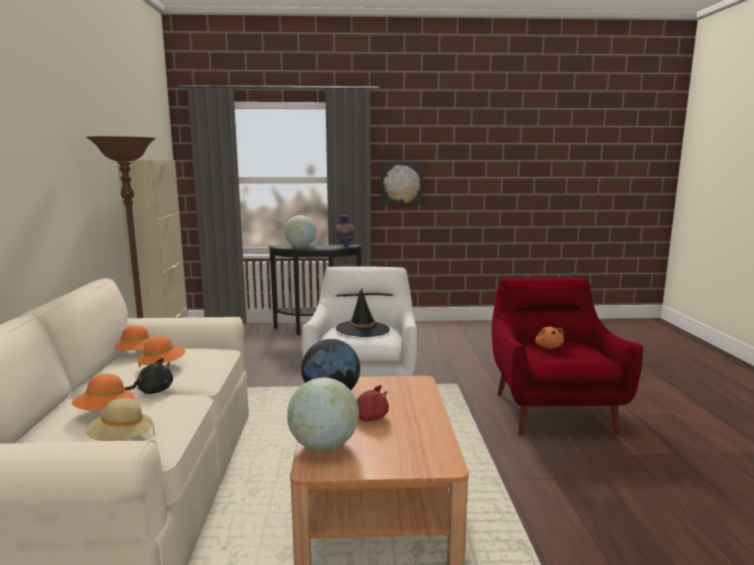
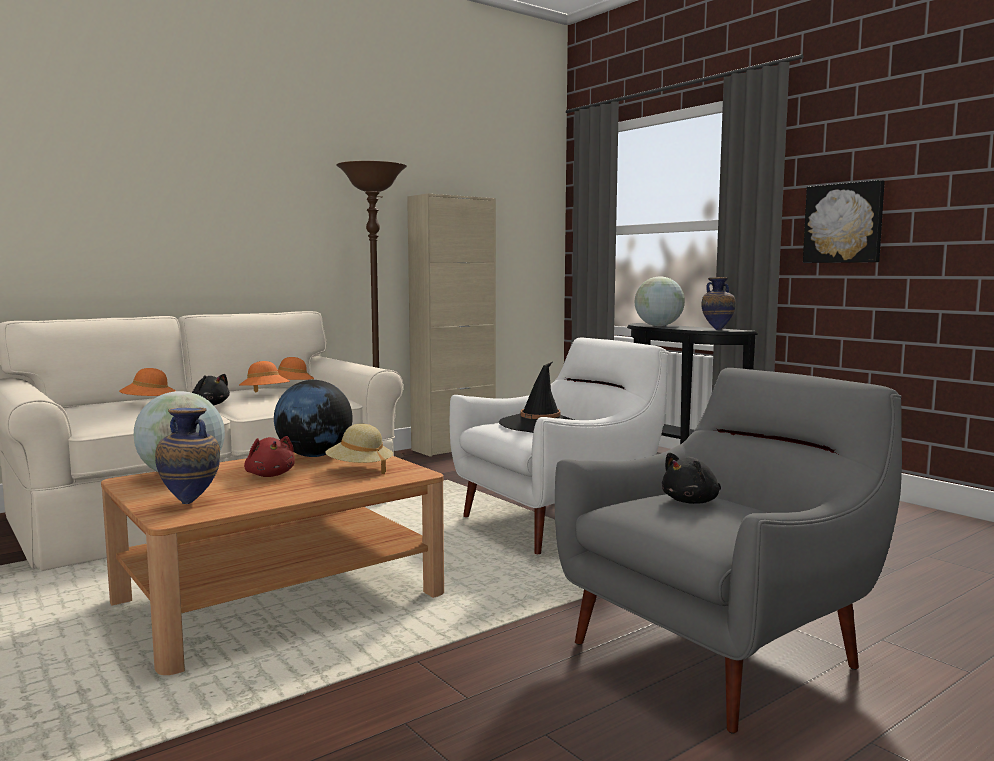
camera: 55 degrees right, 5 degrees down
(121, 440) = (99, 416): beige hat -> beige hat (359, 469)
(410, 453) = (191, 502): none -> vase
(548, 347) = (692, 501): orange plush toy -> black plush toy
(551, 410) = (722, 651): red armchair -> grey armchair

